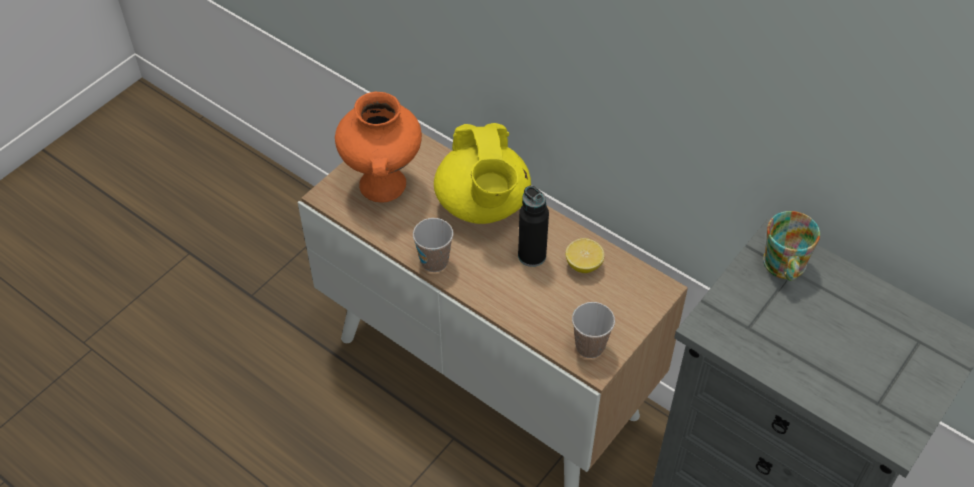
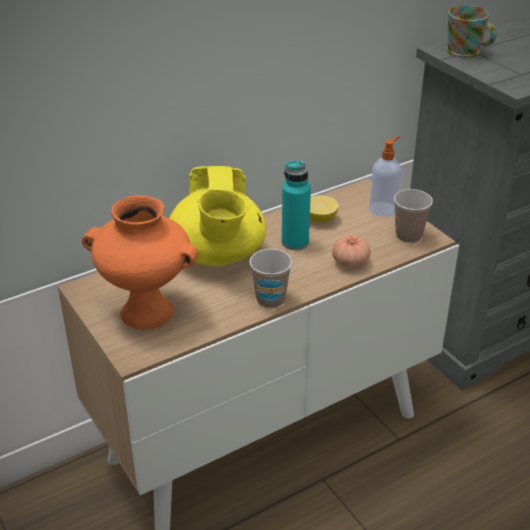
camera: 70 degrees left, 15 degrees down
(483, 205) = (218, 256): yellow teapot -> yellow teapot turned 75 degrees clockwise
(518, 307) = (350, 262): none -> tomato
(532, 255) = (295, 242): black bottle -> turquoise bottle
(631, 314) = (383, 209): none -> soap dispenser

